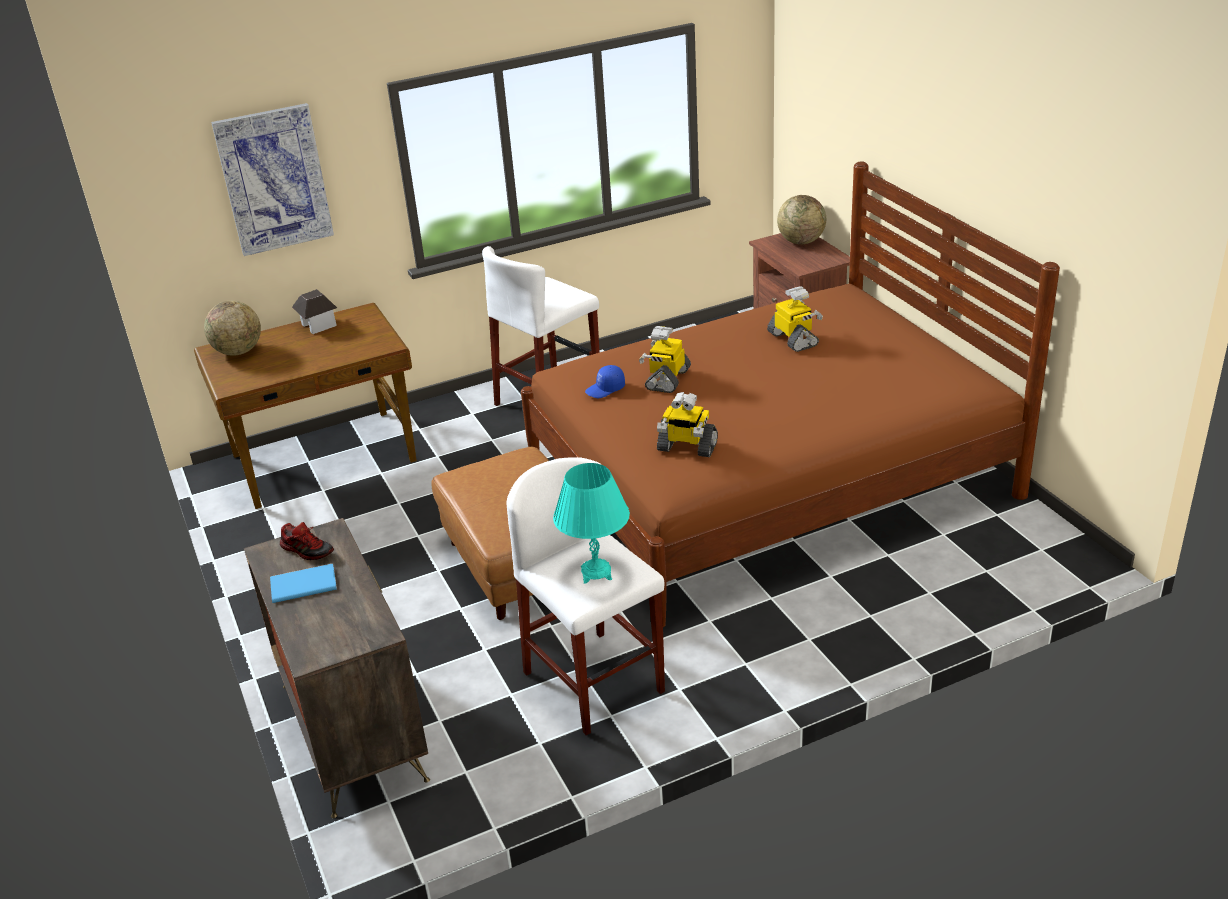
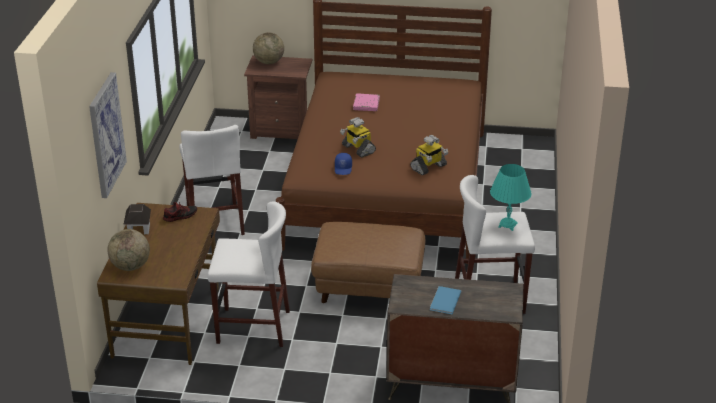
camera: 60 degrees left, 0 degrees up
(308, 550) = (414, 292): shoe -> shoe (180, 216)
(359, 517) = (253, 327): none -> white stool
(794, 339) = (366, 104): toy robot -> pink book

